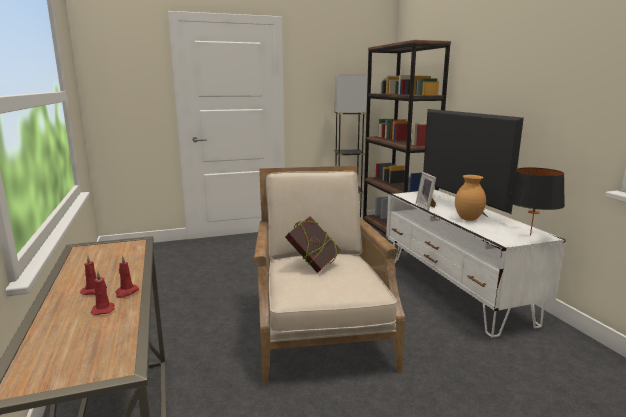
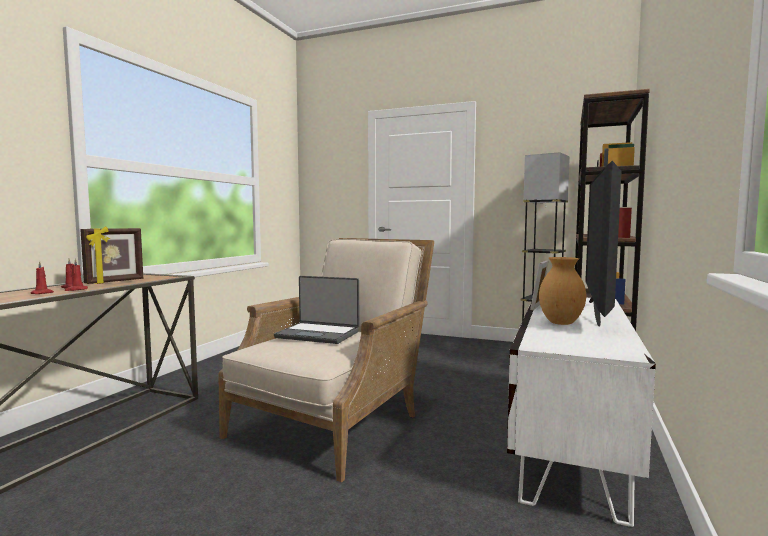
camera: 40 degrees right, 10 degrees down
(99, 267) = (115, 281): none -> picture frame
(313, 266) = (318, 334): book -> laptop
(530, 235) = (603, 348): black table lamp -> none

